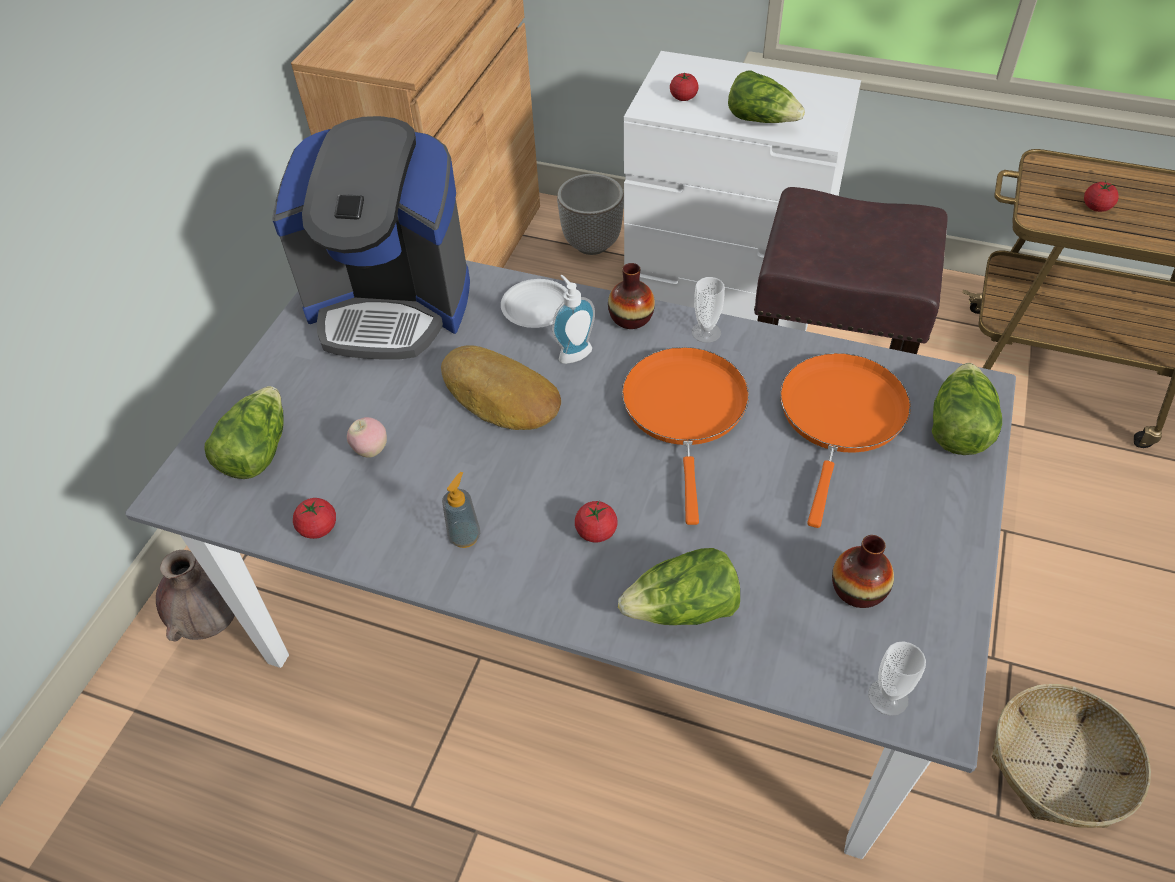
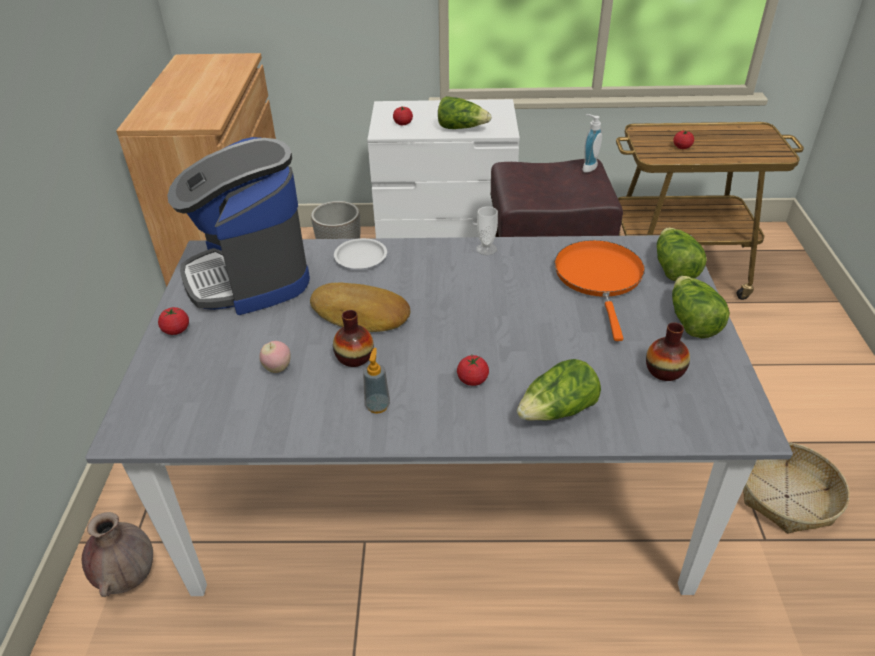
camera: 20 degrees left, 10 degrees down
(256, 450) = (183, 389): lettuce -> lettuce (691, 321)
(318, 528) = (259, 427): tomato -> tomato (176, 330)
(391, 305) = (249, 276): coffee machine -> coffee machine turned 75 degrees clockwise
(573, 352) = (400, 278): soap dispenser -> soap dispenser (587, 167)
(631, 318) = (431, 250): vase -> vase (354, 357)
(685, 411) = (496, 296): orange frying pan -> none
(888, 697) = (718, 427): cup -> none

